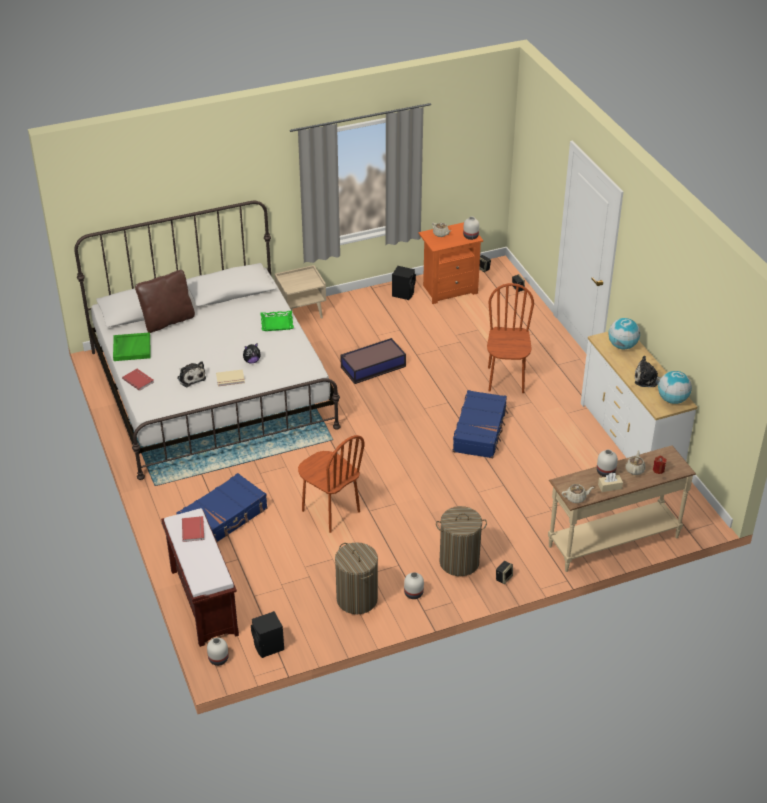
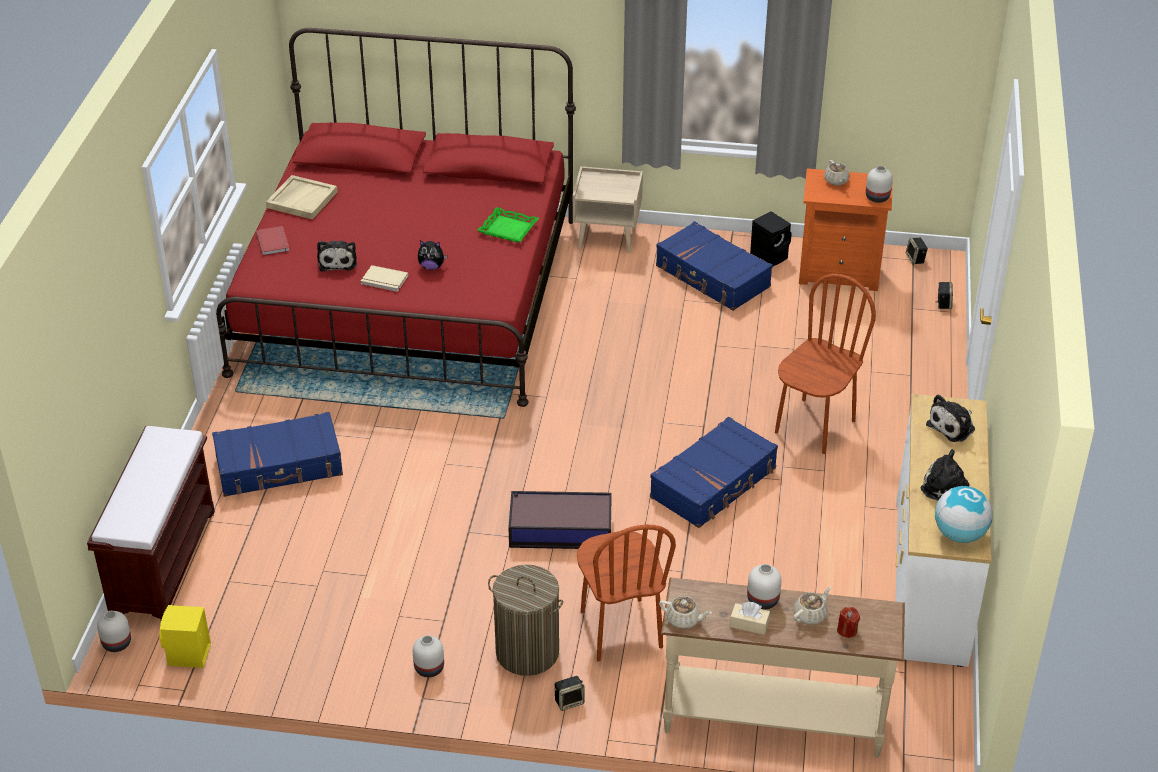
camera: 30 degrees right, 0 degrees up
(131, 348) = (302, 199): green tray -> beige tray
(168, 321) = (376, 180): brown pillow -> none
(194, 530) = (166, 455): red book -> none
(211, 389) = (408, 294): white bed -> red bed
(269, 647) = (188, 656): black speaker -> yellow speaker
(330, 511) = (417, 512): brown chair -> brown chair (620, 629)
(357, 599) = (350, 643): laundry basket -> none
(372, 367) = (640, 340): storage box -> storage box (559, 529)
(381, 316) = (712, 277): none -> blue suitcase
(622, 346) = (953, 426): globe -> plush toy

